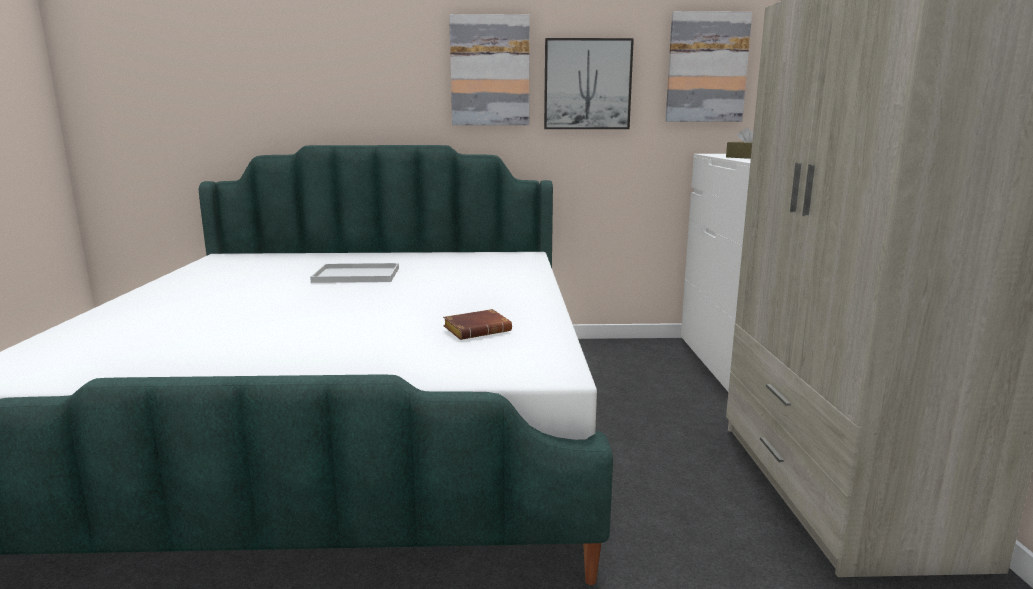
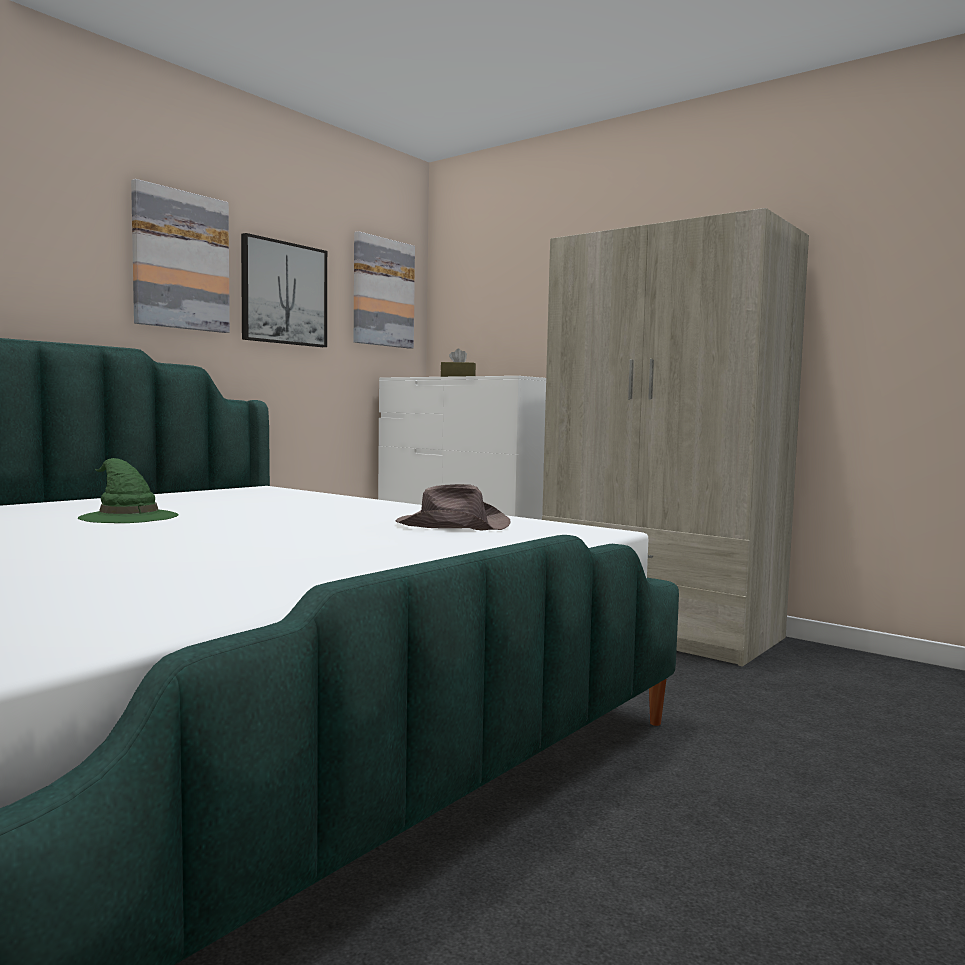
camera: 50 degrees left, 10 degrees down
(355, 275) = (128, 516): white tray -> green hat
(478, 330) = (452, 525): brown book -> brown hat

